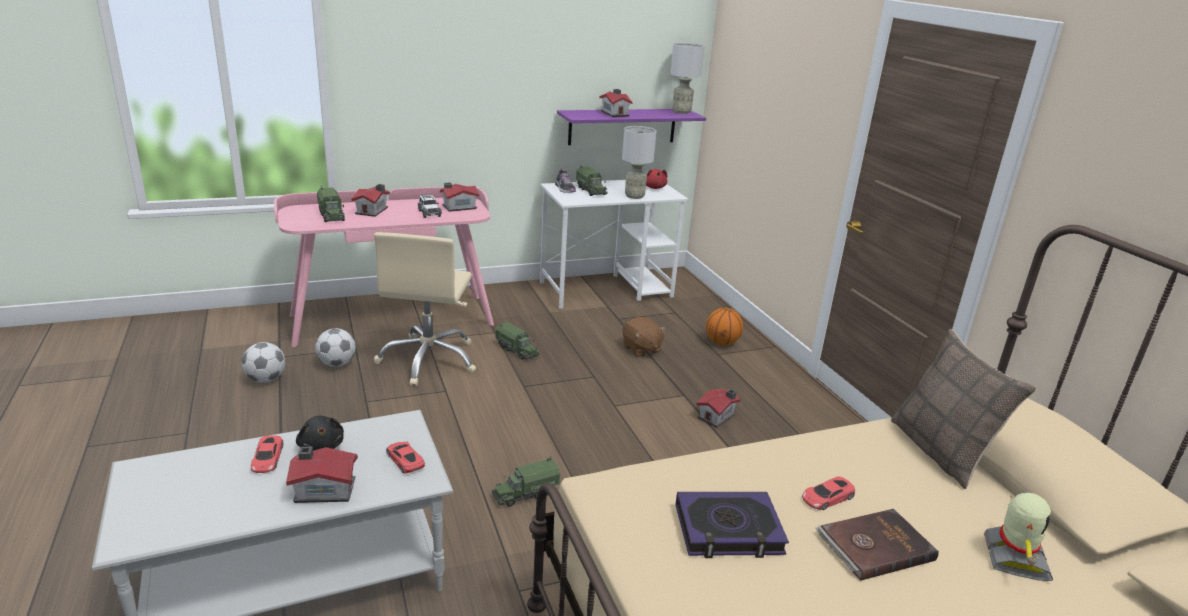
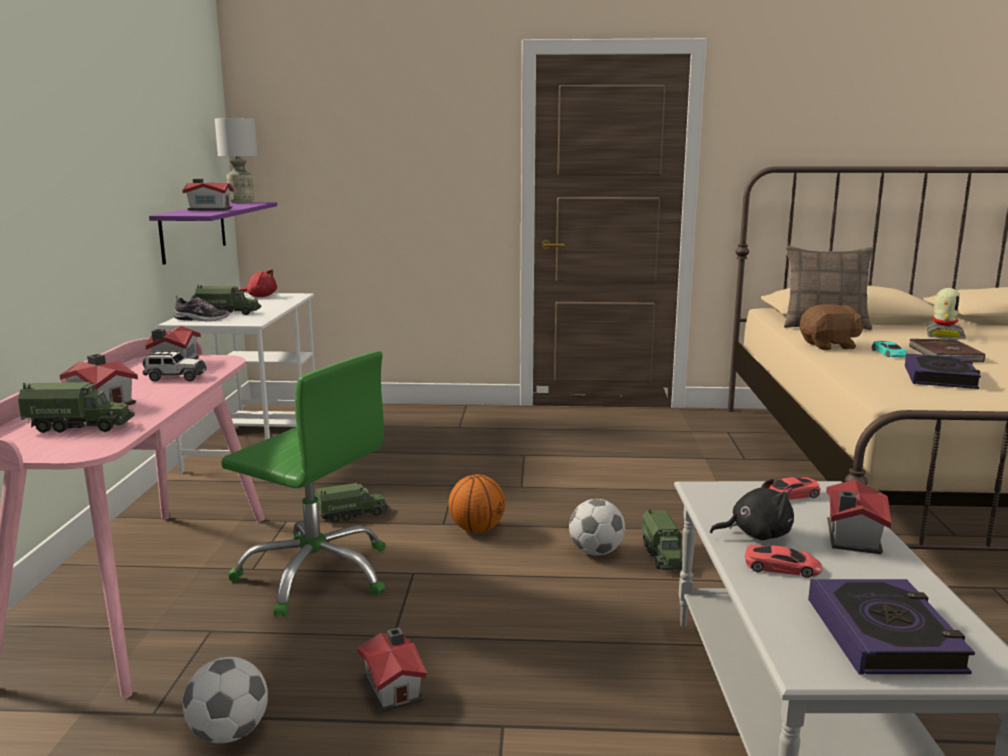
camera: 65 degrees left, 10 degrees down
(169, 498) = (884, 635): none -> book
(337, 364) = (248, 653): football -> football (596, 552)
(429, 360) = (316, 574): beige office chair -> green office chair
(634, 196) = (277, 304): grey table lamp -> none
(641, 349) = (417, 454): brown plush toy -> brown plush toy (829, 346)
(718, 416) = (571, 450): toy house -> toy house (393, 687)
(722, 342) = (439, 421): basketball -> basketball (477, 529)
(827, 497) = (889, 353): red toy car -> turquoise toy car
(1013, 558) = (943, 335): toy robot -> toy robot turned 75 degrees clockwise

